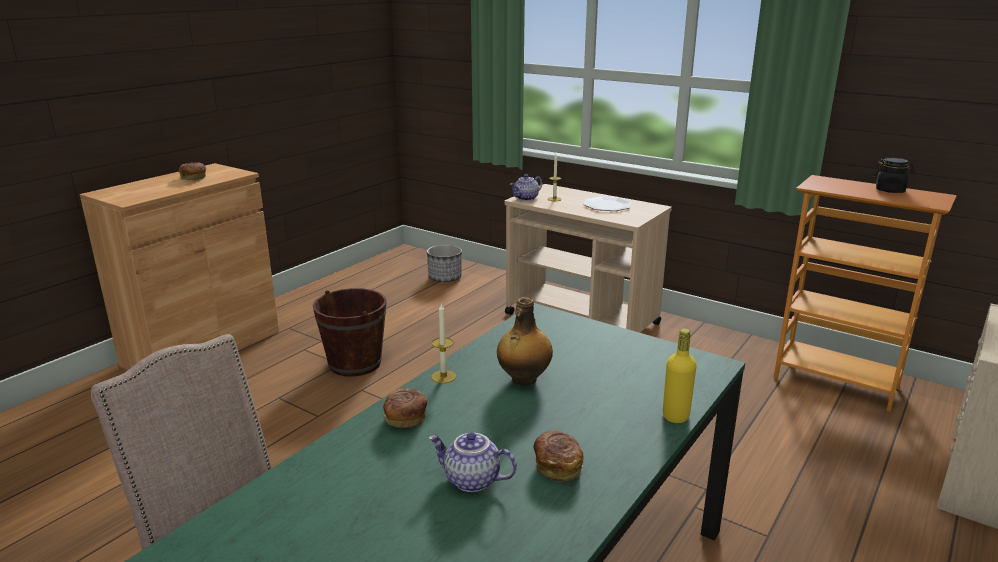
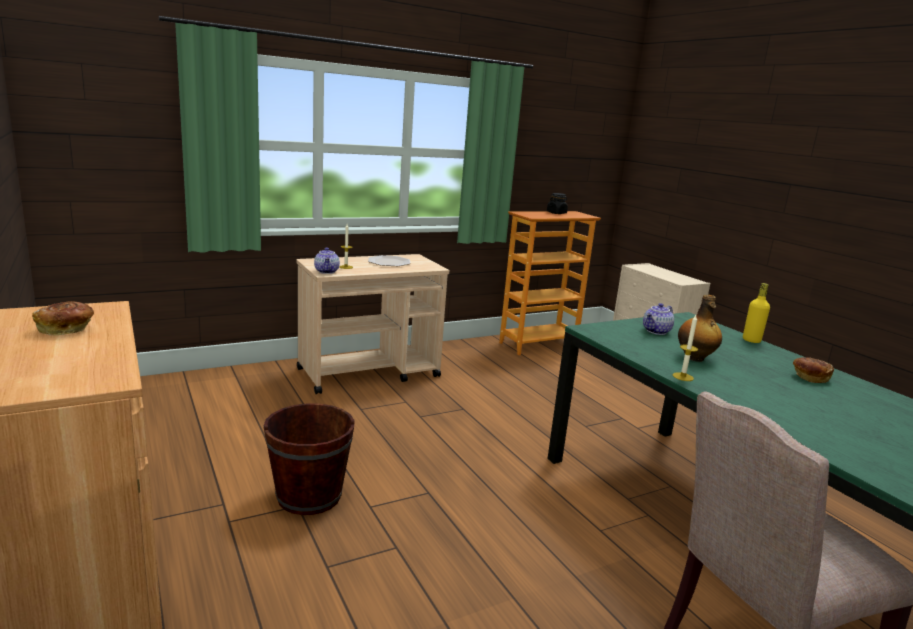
camera: 65 degrees left, 5 degrees down
(405, 419) = (748, 401): bread -> none
(445, 278) = (189, 395): planter -> none
(471, 481) = (830, 401): teapot -> teapot (656, 331)

